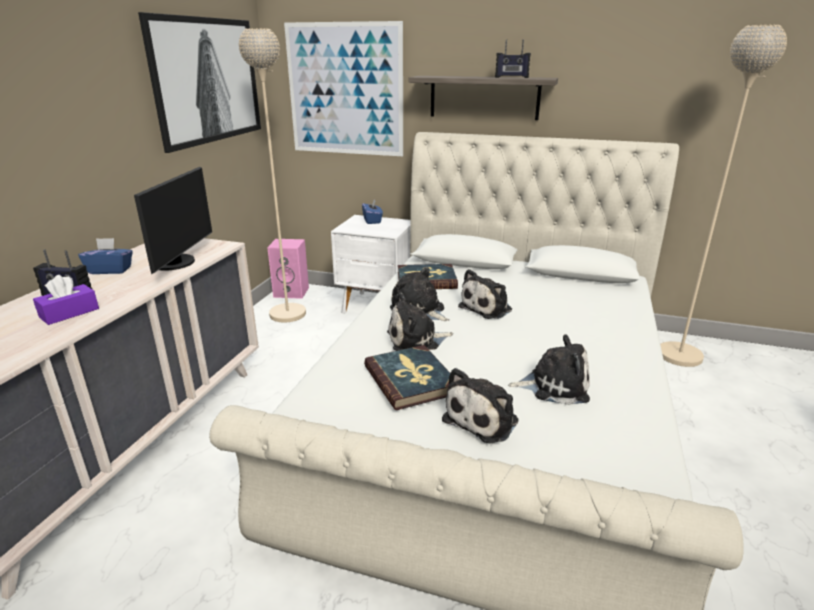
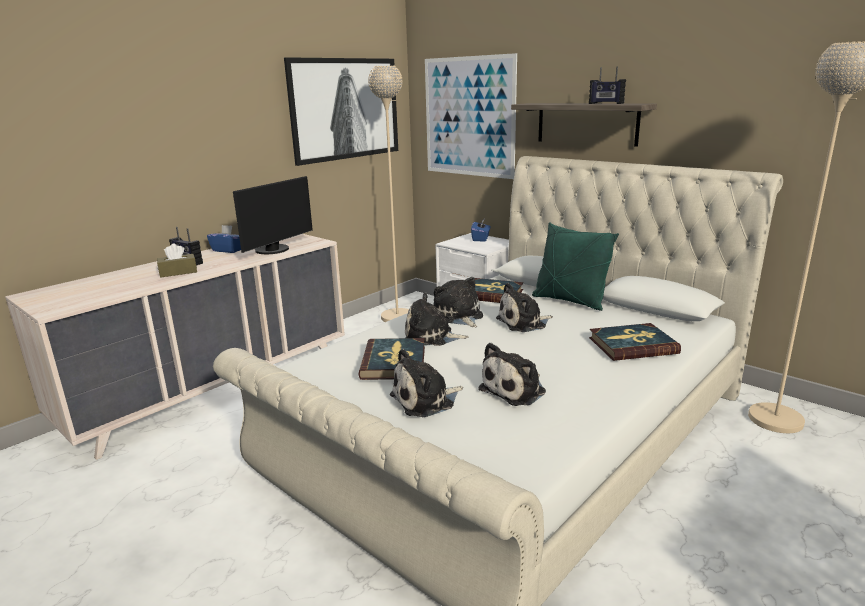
camera: 25 degrees right, 5 degrees down
(69, 313) = (178, 272): purple tissue box -> brown tissue box
(292, 292) = (414, 300): pink speaker -> none
(504, 277) = (570, 301): none -> green pillow
(554, 385) = (515, 390): plush toy -> plush toy turned 105 degrees clockwise
(602, 315) = (632, 345): none -> book

